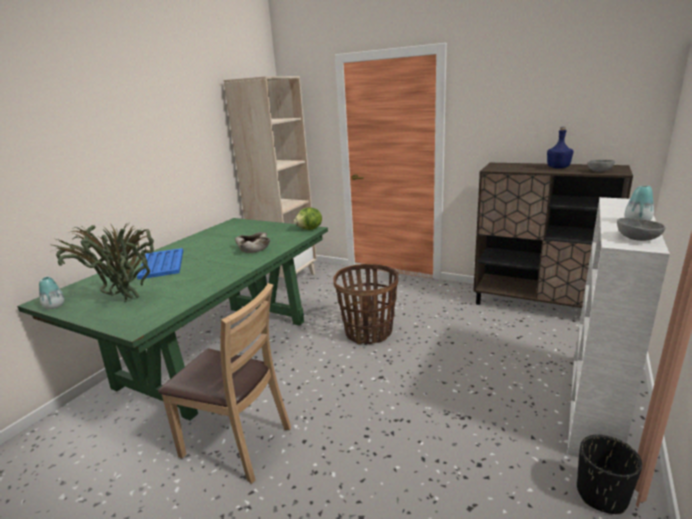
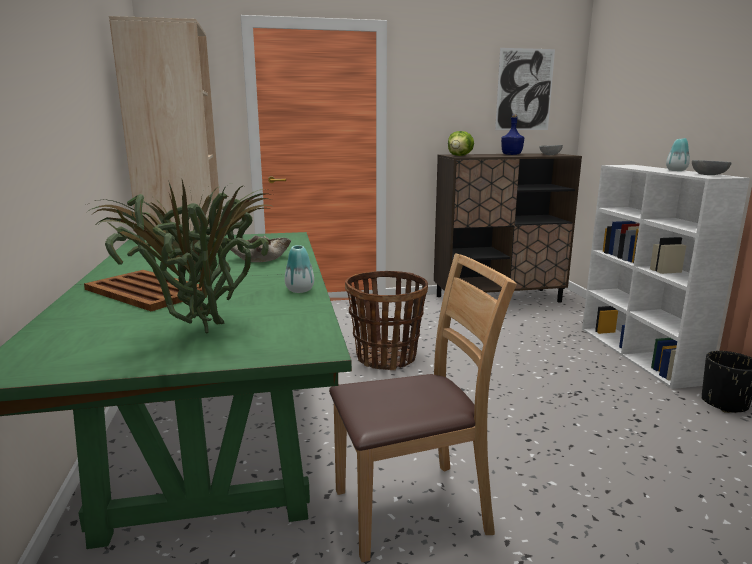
camera: 40 degrees left, 5 degrees down
(54, 306) = (61, 369): vase -> vase (299, 290)
(162, 264) = (146, 291): blue tray -> brown tray
(310, 229) = (288, 235): lettuce -> lettuce (460, 156)
(593, 97) = (524, 90): none -> picture

